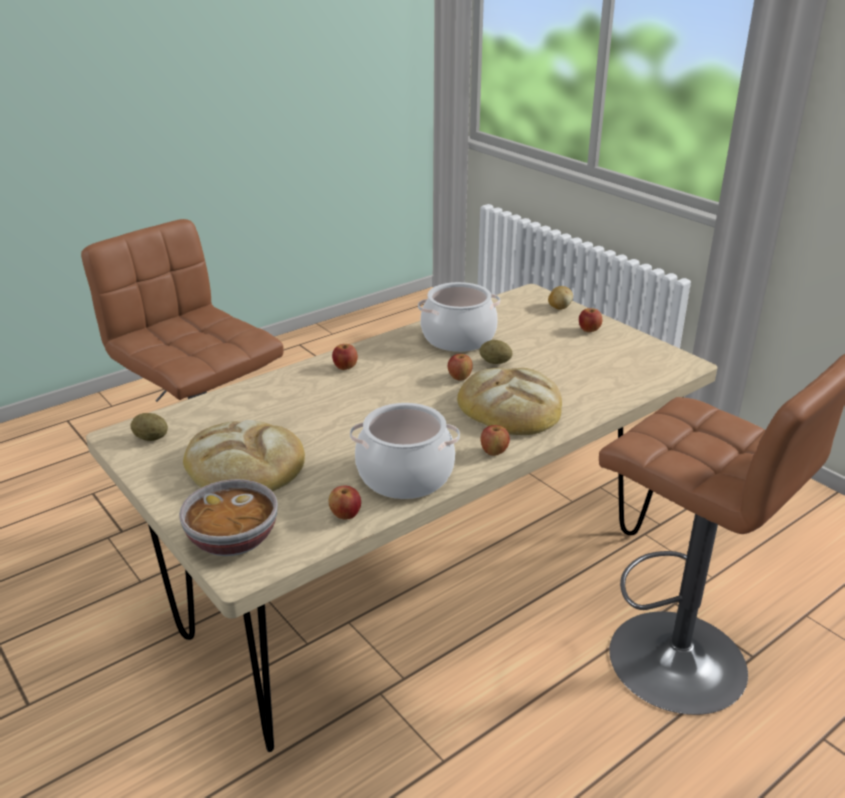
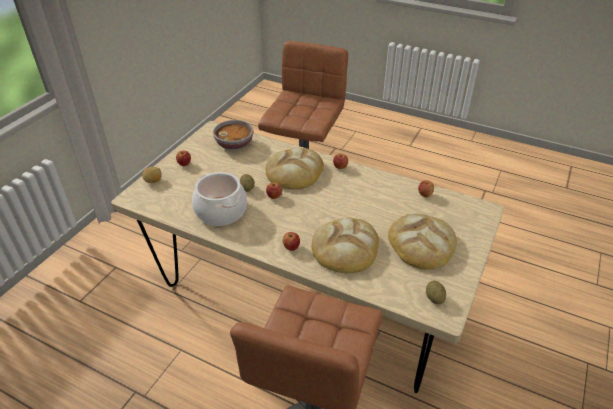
camera: 115 degrees left, 10 degrees up
(233, 540) = (473, 221): bowl -> bowl (235, 144)
(304, 402) = (345, 248): none -> bread
(404, 475) = (381, 187): cooking pot -> none

